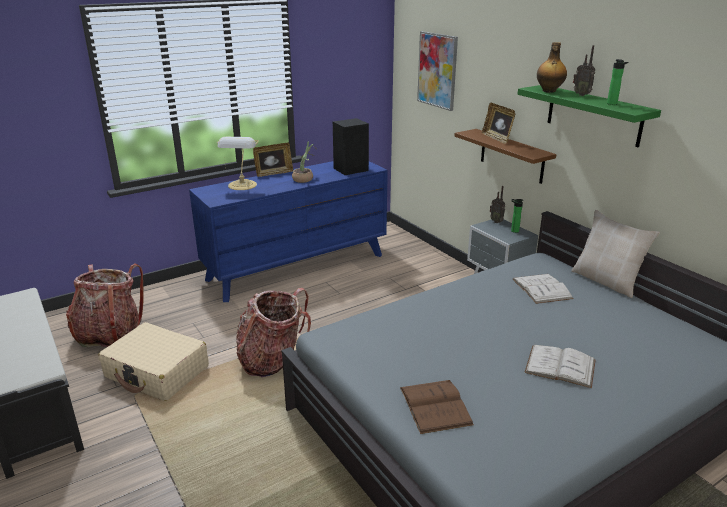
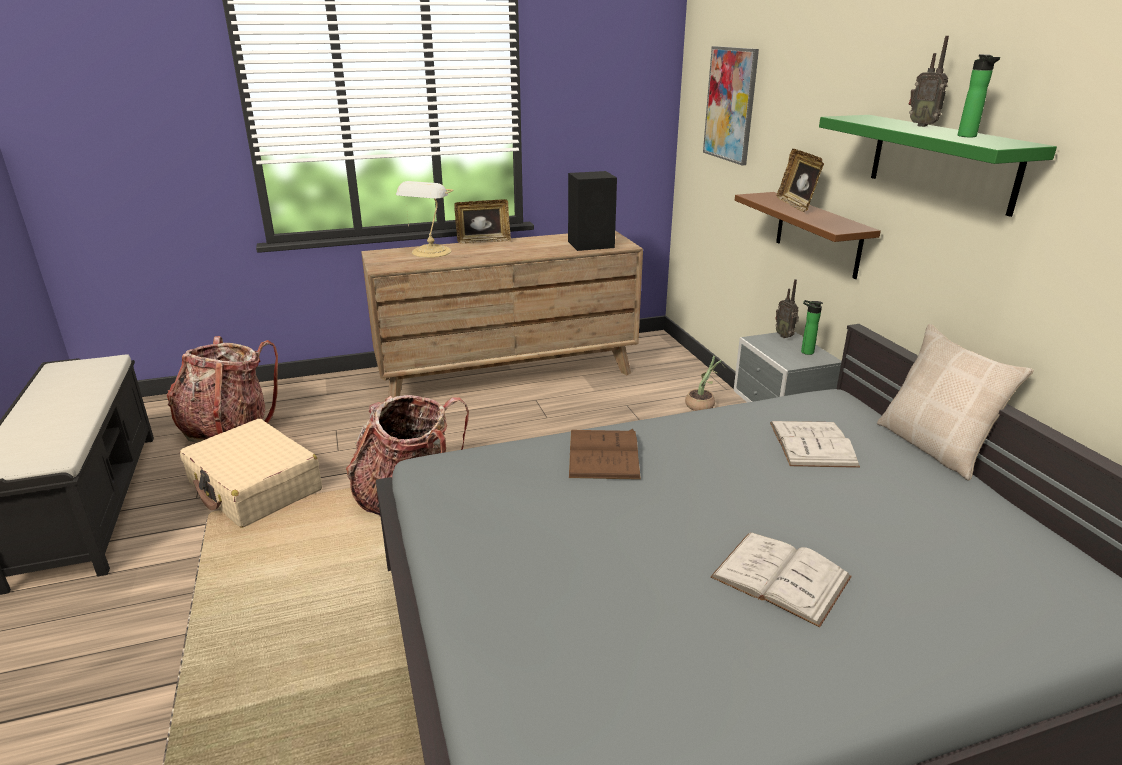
camera: 15 degrees right, 0 degrees up
(297, 267) = (507, 375): blue dresser -> brown dresser
(305, 179) = (519, 251): potted plant -> potted plant (703, 405)
(435, 406) = (527, 606): brown book -> brown book (603, 454)
(549, 91) = (869, 120): bottle -> none

